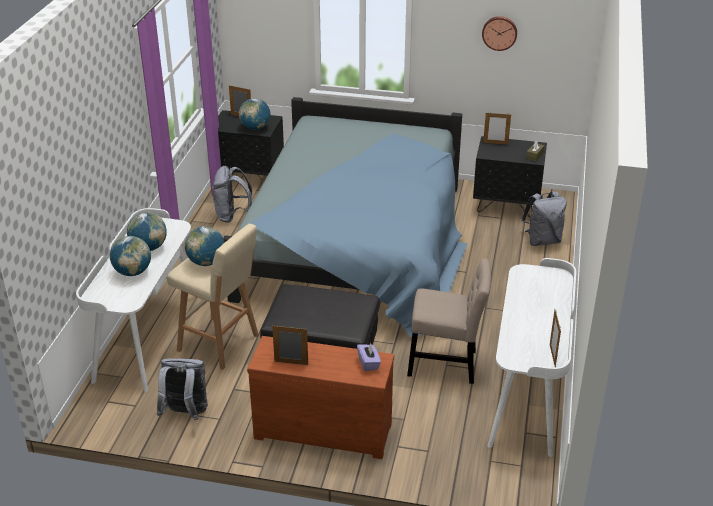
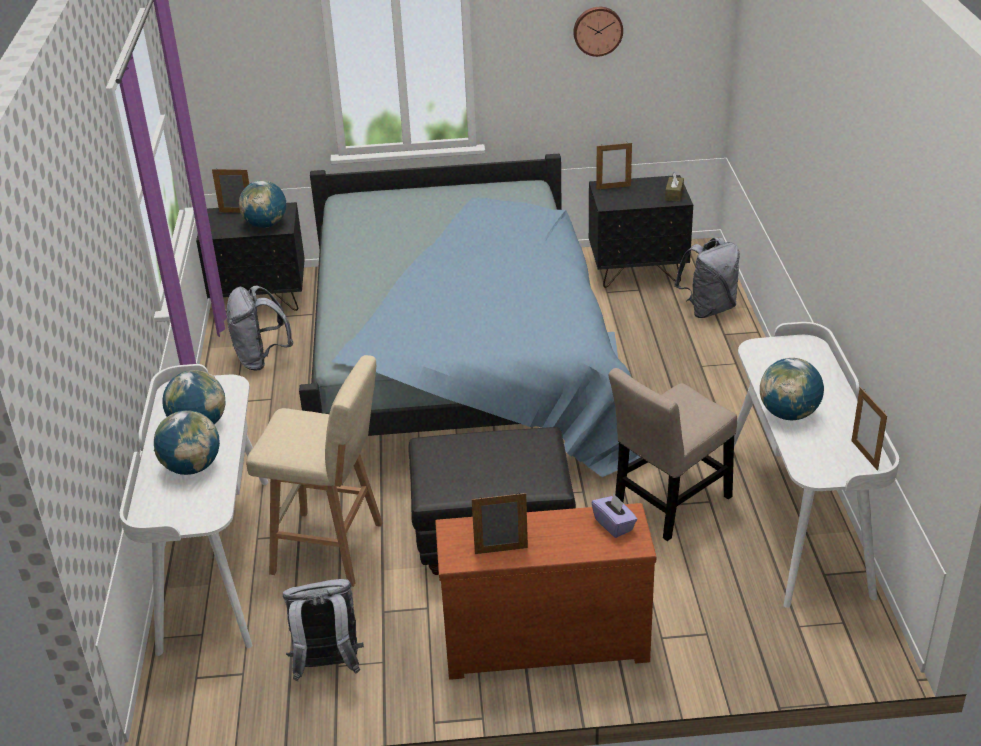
camera: 15 degrees left, 0 degrees up
(206, 262) = (300, 429): globe -> globe (788, 414)
(446, 364) = (669, 504): beige chair -> beige chair turned 150 degrees clockwise

